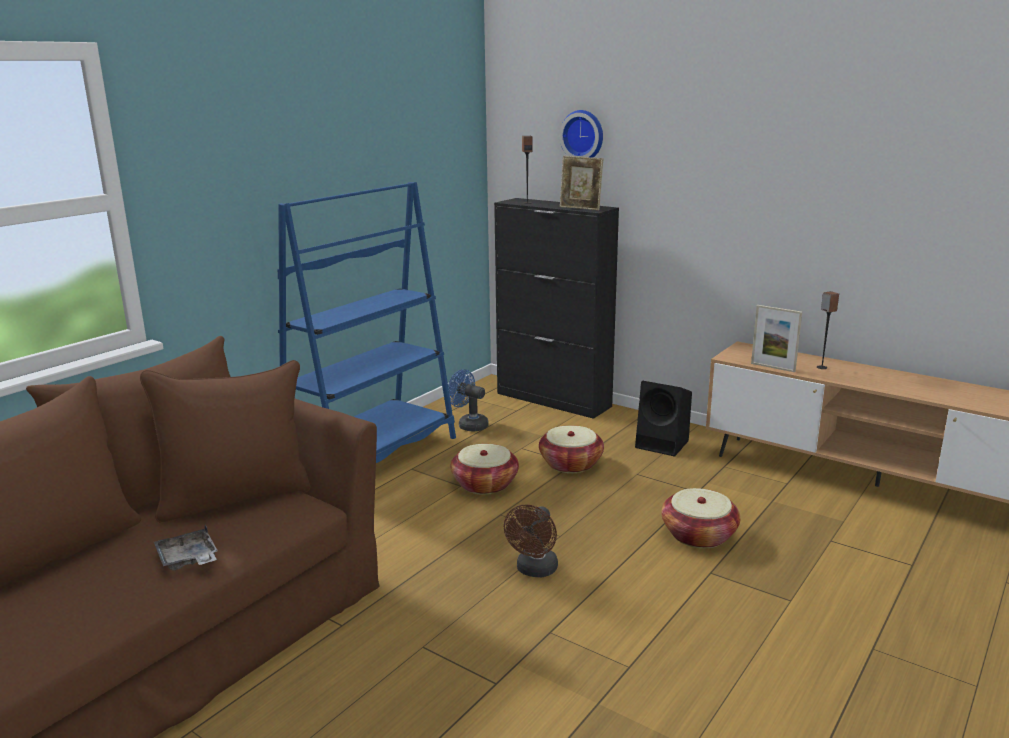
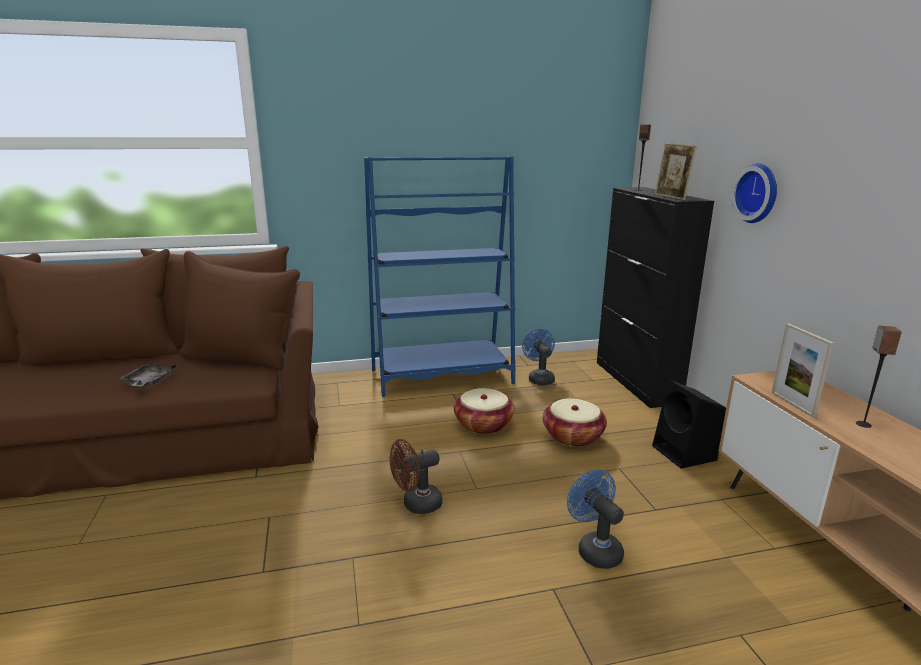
camera: 40 degrees right, 0 degrees up
(583, 135) = (701, 125): wall clock -> wall clock (758, 193)
(698, 535) = (595, 549): basket -> blue fan

